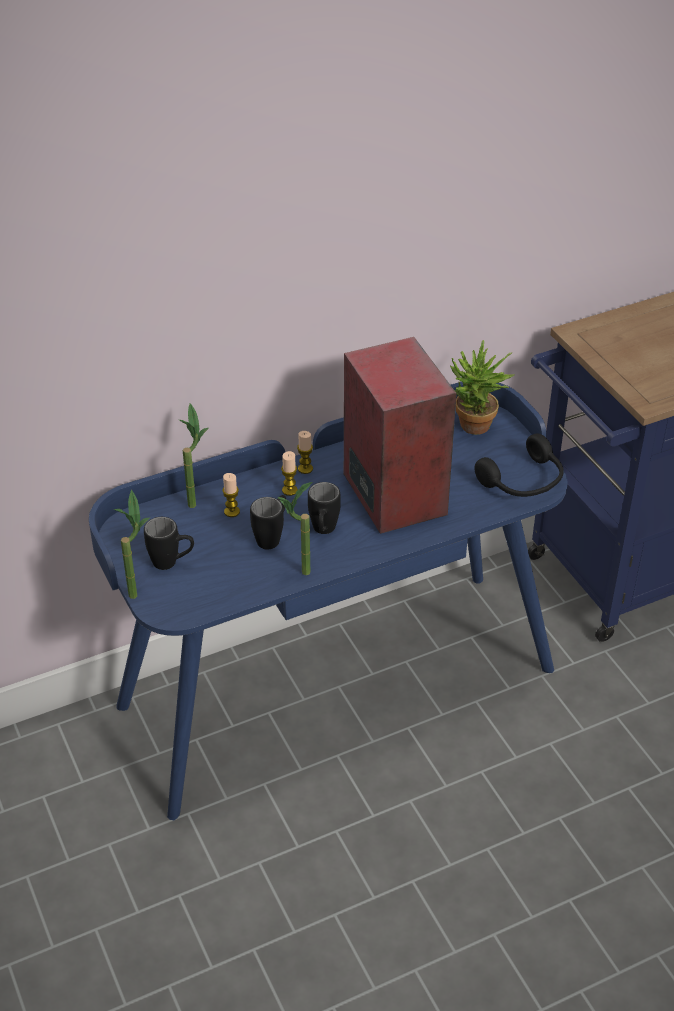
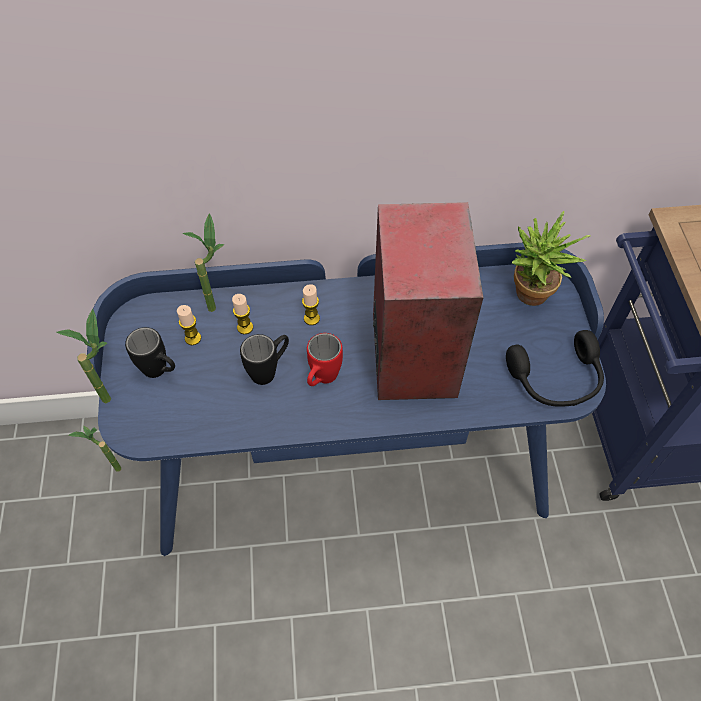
camera: 20 degrees right, 15 degrees up
(297, 574) = (273, 424): potted plant -> potted plant (111, 468)
(305, 469) = (338, 297): candle -> candle (193, 338)
(323, 532) = (322, 380): black mug -> red mug

